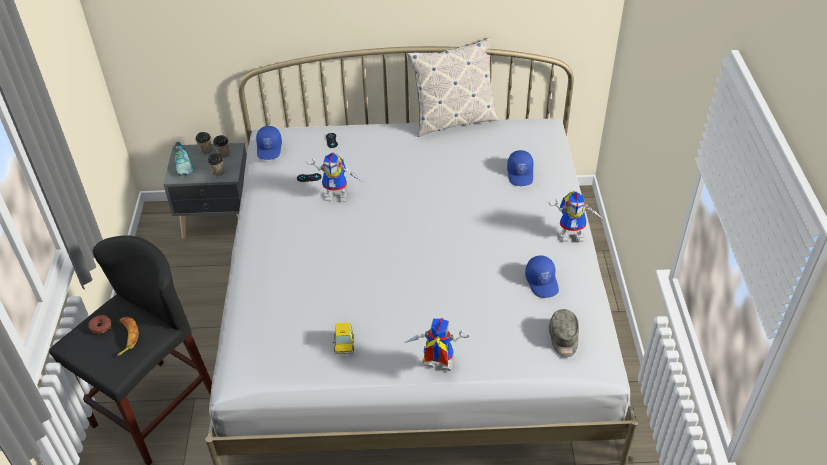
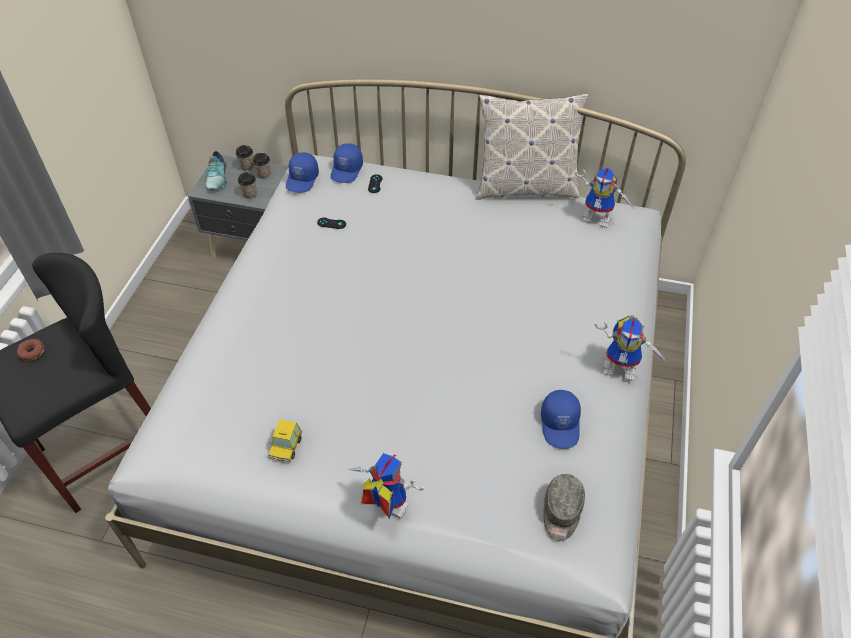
camera: 15 degrees right, 5 degrees up
(126, 337) = (53, 372): banana -> none
(338, 195) = (356, 252): toy robot -> toy robot (599, 218)
(520, 174) = (583, 272): blue cap -> blue cap (347, 170)

